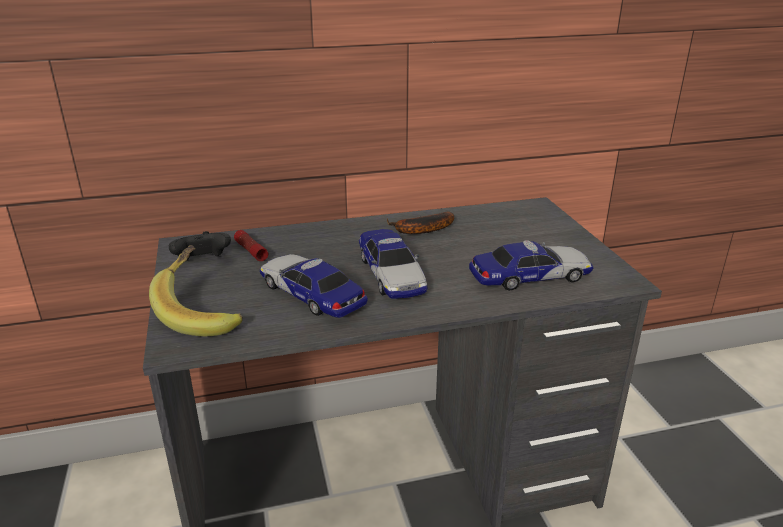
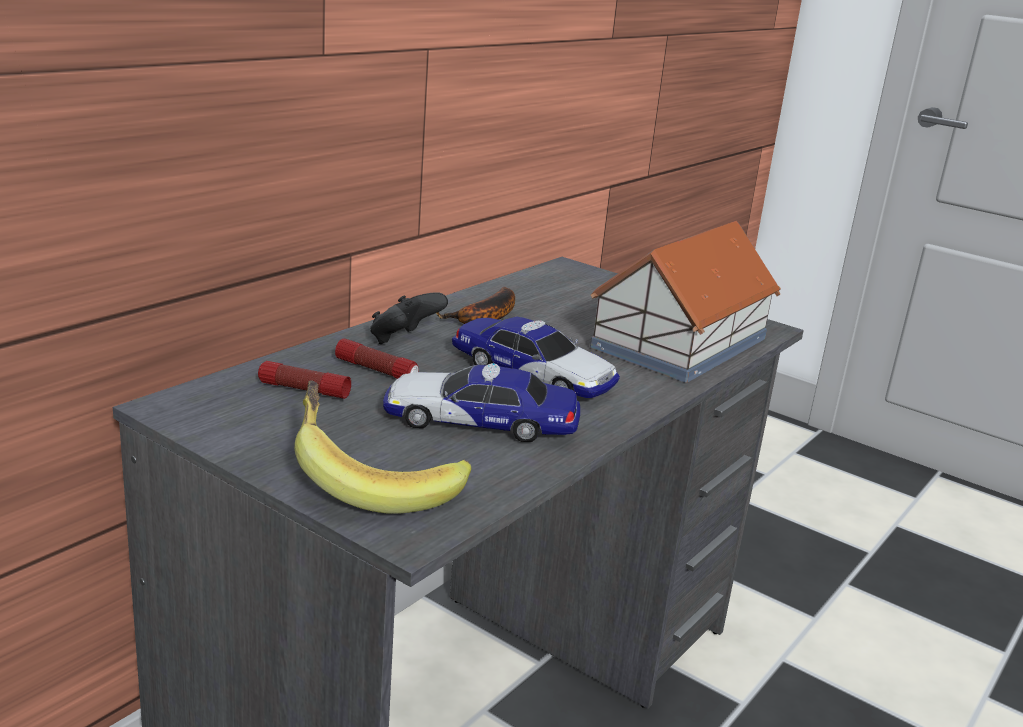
camera: 40 degrees left, 5 degrees down
(202, 262) = (254, 421): black game controller -> black game controller (404, 340)
(304, 249) = (376, 370): none -> flashlight
(530, 276) = (678, 343): toy car -> toy house

